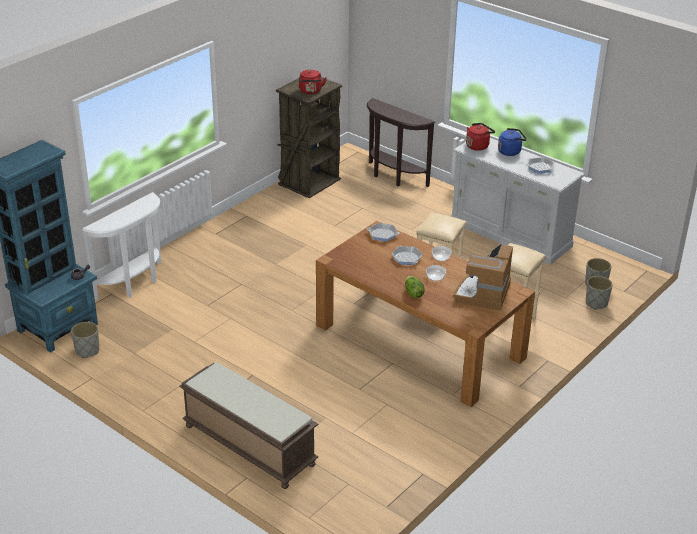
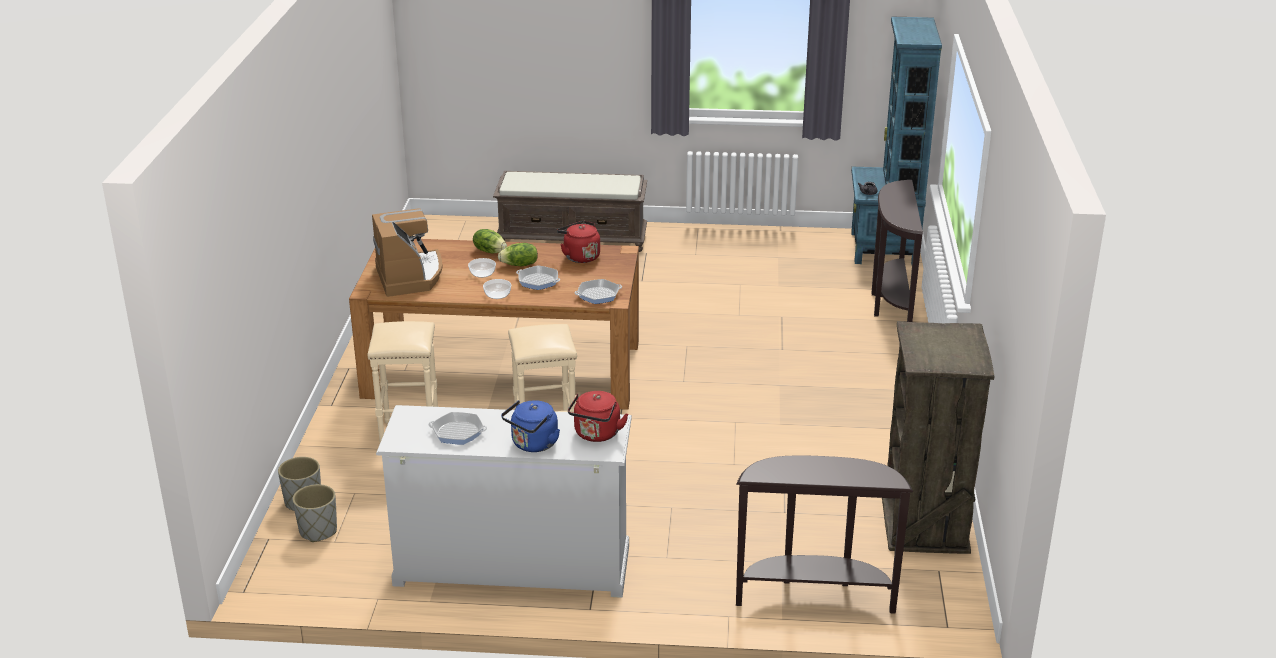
camera: 145 degrees right, 5 degrees down
(87, 351) = (822, 244): grey planter -> none
(135, 284) = (890, 306): white console table -> brown console table
(310, 91) = (927, 339): red kettle -> red kettle (580, 256)
(405, 274) = (519, 265): none -> lettuce

